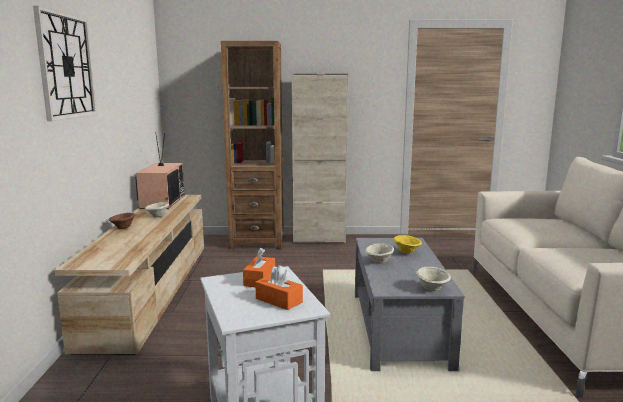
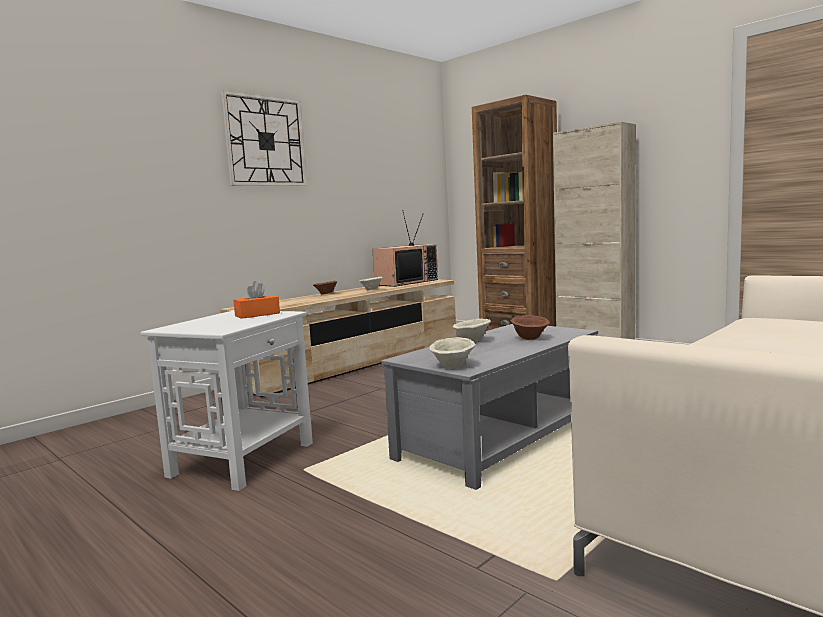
camera: 45 degrees right, 5 degrees down
(279, 300) = (222, 324): orange tissue box -> none
(406, 252) = (530, 338): yellow bowl -> brown bowl

